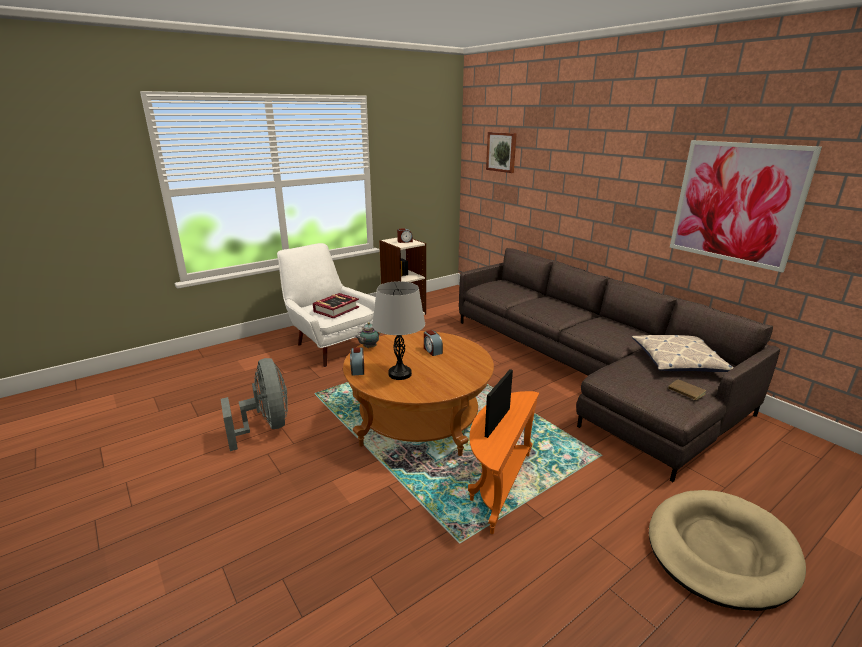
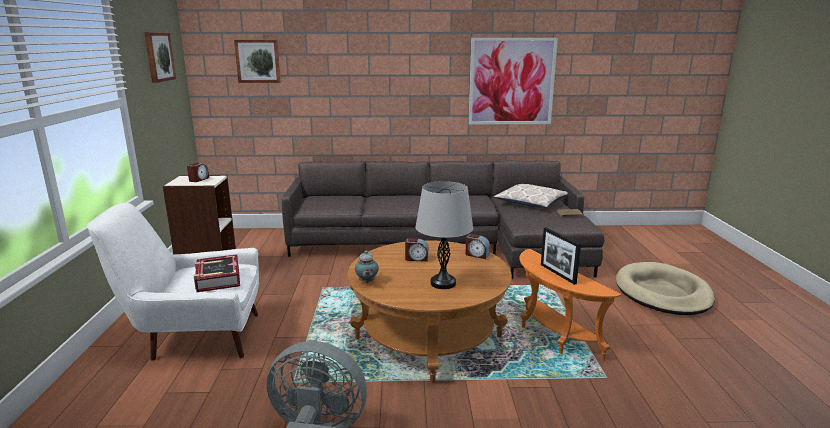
camera: 55 degrees left, 5 degrees down
(357, 369) = (407, 299): alarm clock -> alarm clock (477, 255)
(422, 144) = (158, 56): none -> picture

